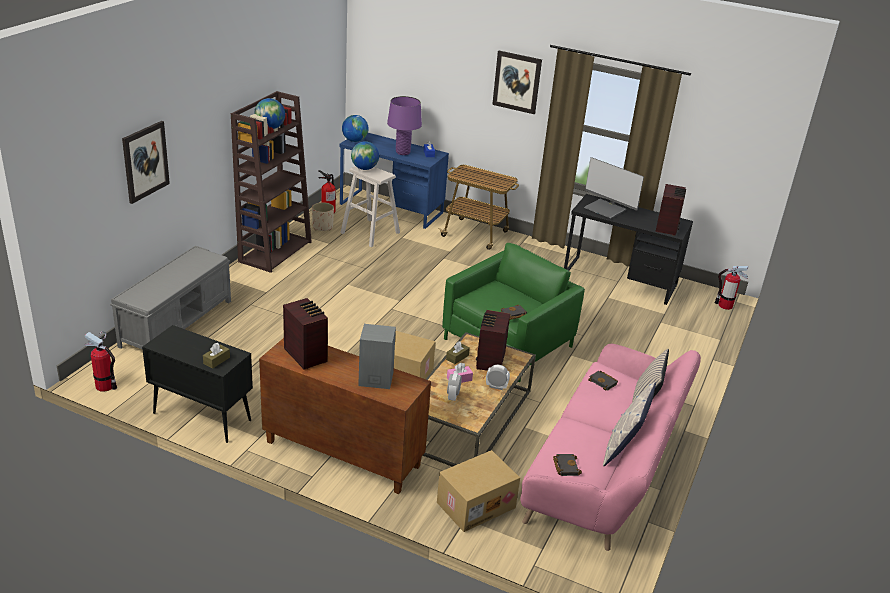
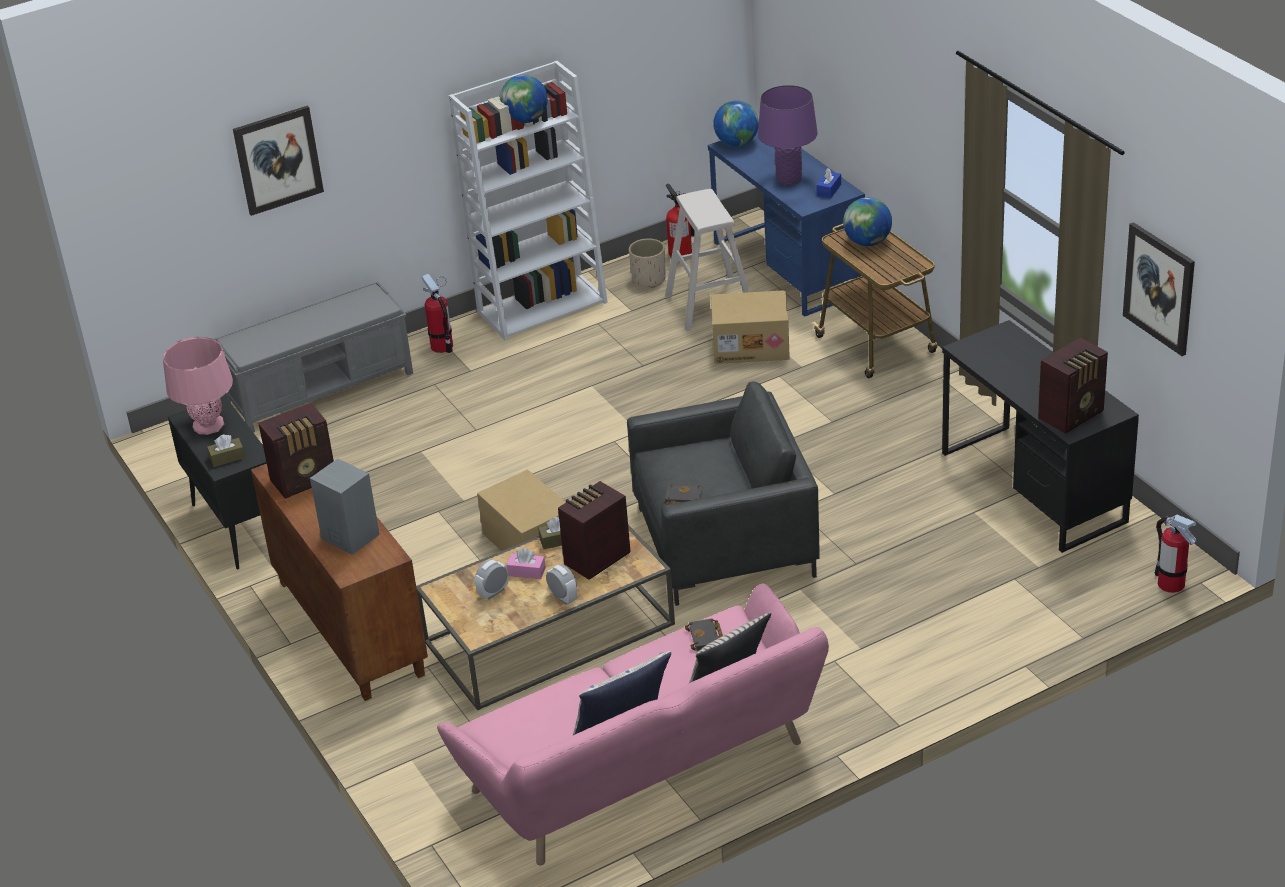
camera: 40 degrees right, 5 degrees up
(105, 386) = (172, 453): fire extinguisher -> fire extinguisher (442, 346)
(180, 344) = (208, 425): none -> pink table lamp
(275, 251) = (543, 306): brown bookcase -> white bookcase
(306, 354) = (305, 480): radio -> radio turned 60 degrees clockwise
(364, 168) = (698, 200): globe -> globe (867, 242)
(475, 504) = (441, 747): cardboard box -> cardboard box (751, 345)
(508, 343) = (726, 542): green armchair -> grey armchair
(517, 82) = (935, 99): picture -> picture (1159, 288)
(565, 466) = (518, 730): black book -> none
(605, 209) = (1005, 357): monitor -> none

